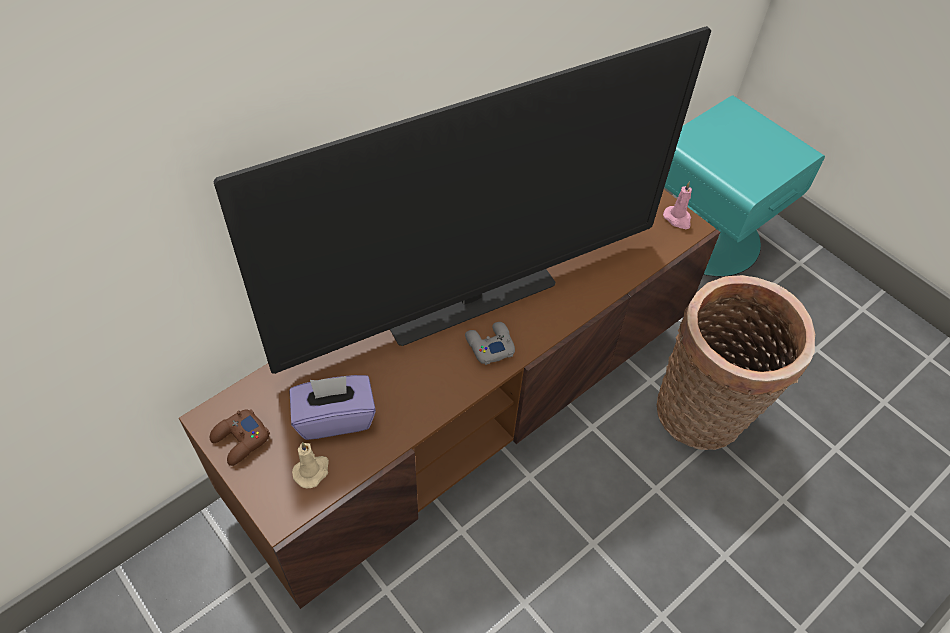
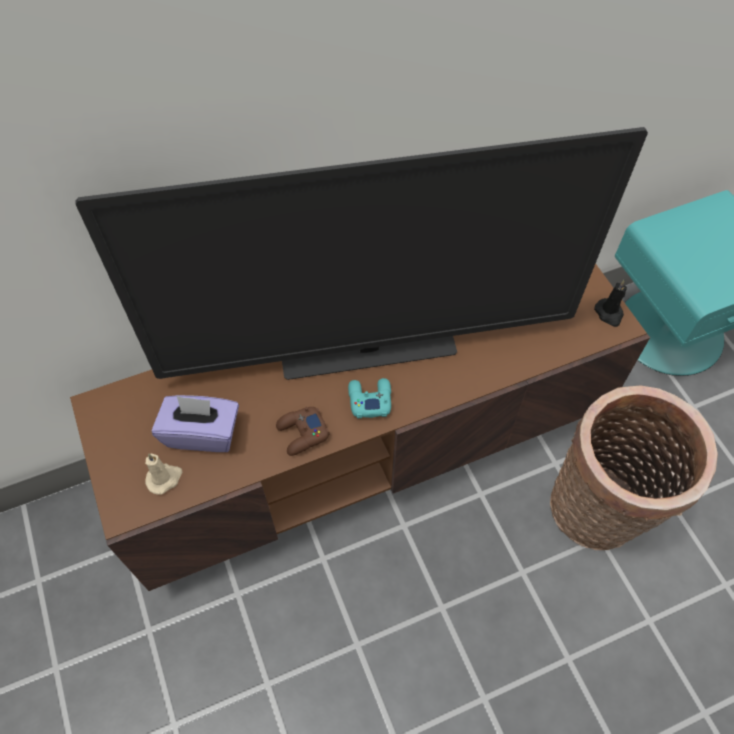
camera: 20 degrees right, 5 degrees up
(240, 440) = (114, 432): brown game controller -> brown game controller (302, 433)
(489, 345) = (369, 399): grey game controller -> turquoise game controller
(678, 219) = (609, 313): pink candle -> black candle

